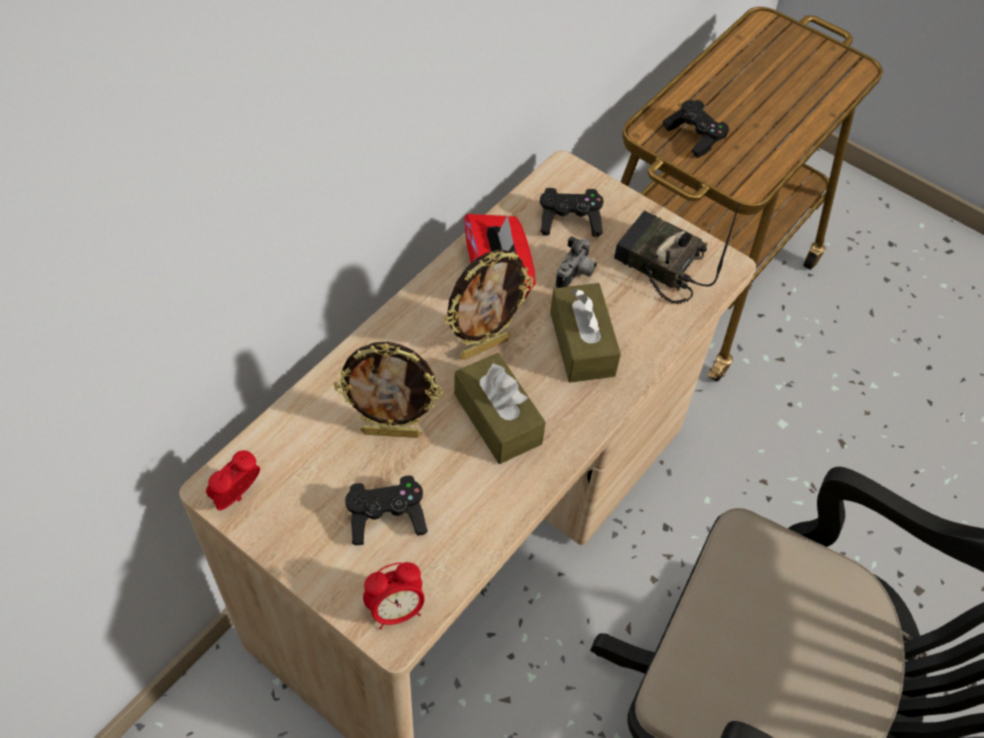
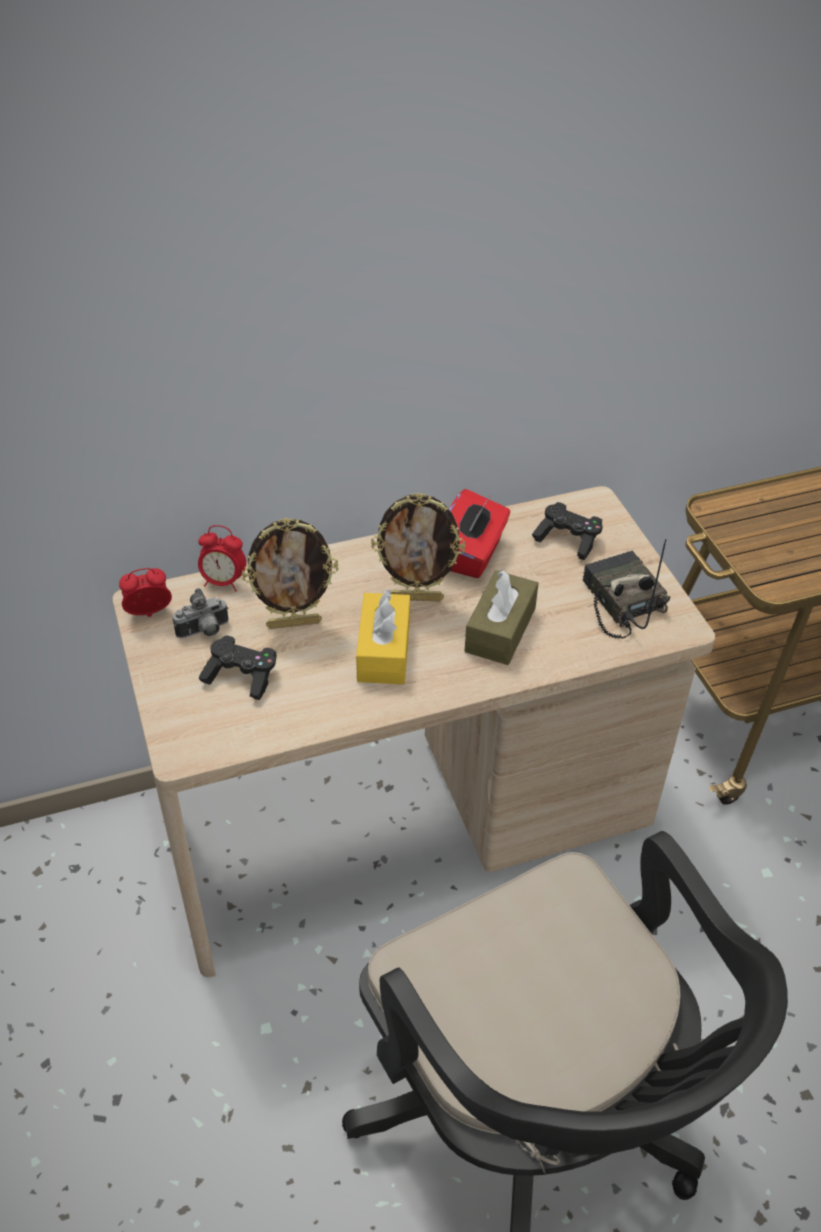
camera: 35 degrees right, 10 degrees down
(392, 432) = (294, 623): picture frame -> picture frame turned 45 degrees counterclockwise
(396, 610) = (195, 740): alarm clock -> alarm clock (223, 582)
(497, 418) = (383, 651): brown tissue box -> yellow tissue box
(576, 275) = (539, 580): camera -> camera (204, 632)
(694, 136) = (754, 528): black game controller -> none

